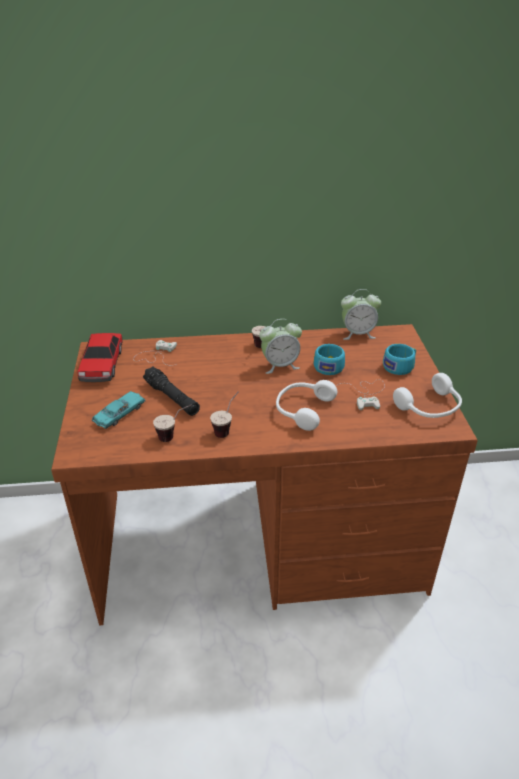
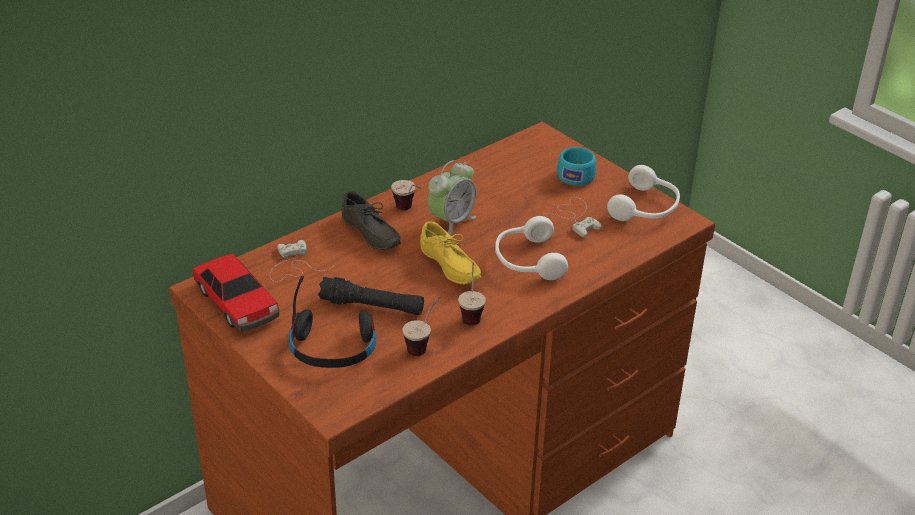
camera: 35 degrees left, 0 degrees up
(120, 414) = (333, 348): turquoise toy car -> black headphones
(220, 354) = (368, 234): none -> grey shoe
(245, 392) = (447, 267): none -> yellow shoe
(329, 365) = (504, 201): turquoise cup -> none
(357, 334) = (497, 153): alarm clock -> none

